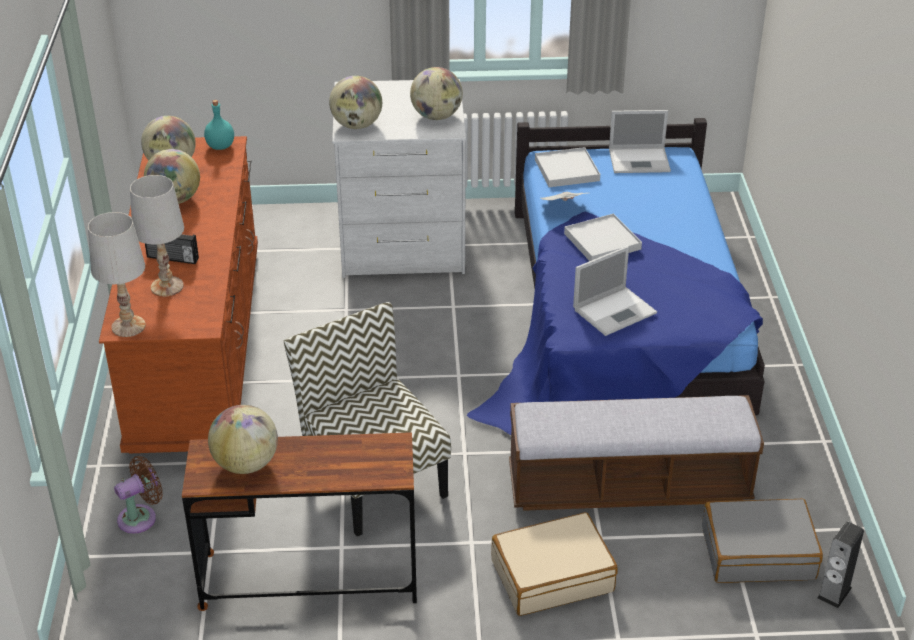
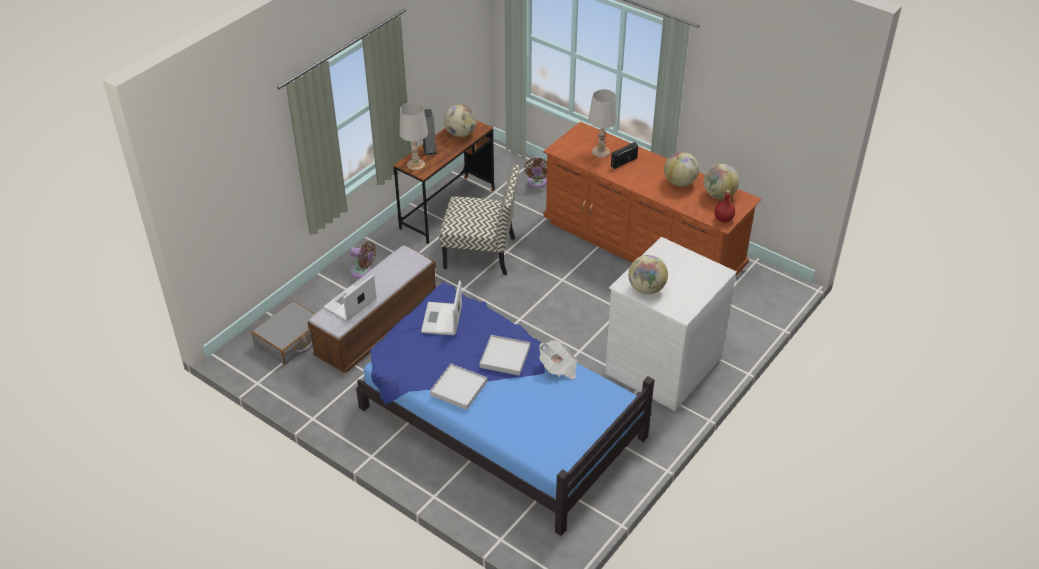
camera: 130 degrees right, 5 degrees up
(128, 326) = (581, 131): white table lamp -> white table lamp (416, 164)
(220, 146) = (724, 219): turquoise bottle -> red bottle
(356, 125) = (669, 253): globe -> none
(552, 575) = (363, 271): beige suitcase -> brown fan
(566, 170) = (597, 396): white tray -> white tray (458, 388)
(640, 160) = (571, 440): laptop -> laptop (349, 304)
(834, 593) = (242, 346): speaker -> speaker (429, 149)

